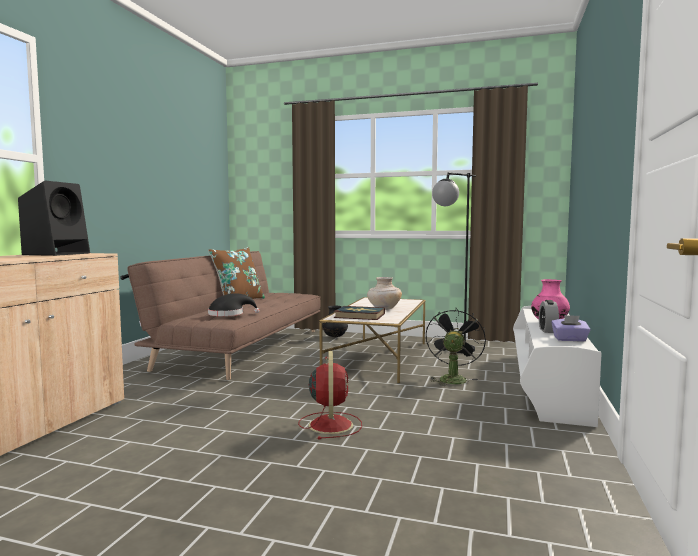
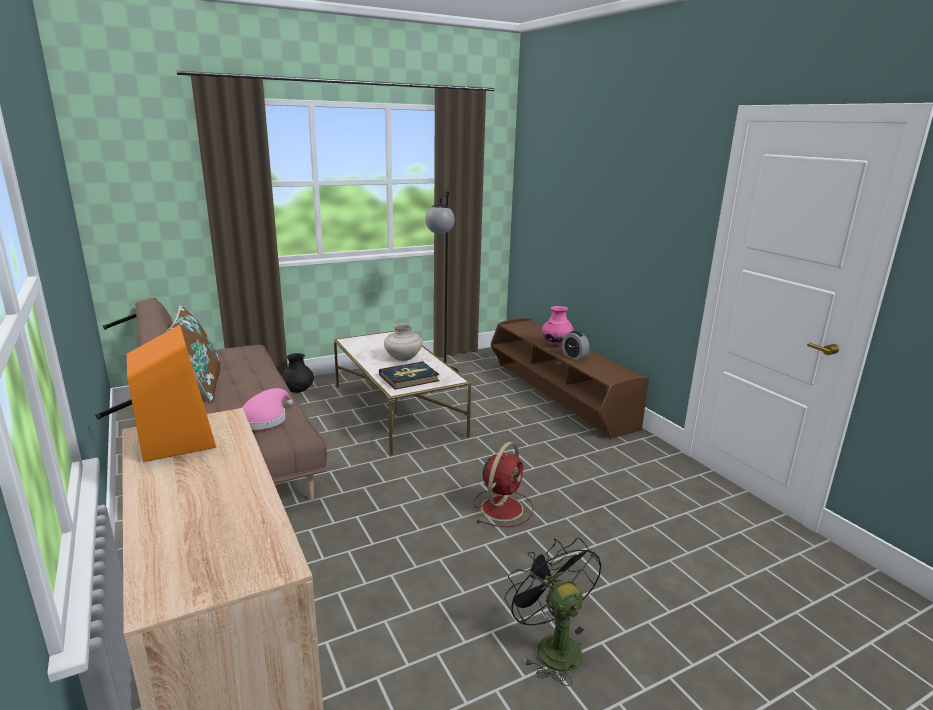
camera: 45 degrees left, 15 degrees up
(57, 254) = (176, 439): black speaker -> orange speaker
(229, 314) = (265, 419): black hat -> pink hat
(330, 424) = (503, 507): red fan -> red fan turned 75 degrees clockwise
(452, 378) = (496, 415): black fan -> black fan (551, 646)
(545, 382) = (558, 395): white tv stand -> brown tv stand
(570, 339) = (606, 365): purple tissue box -> none

